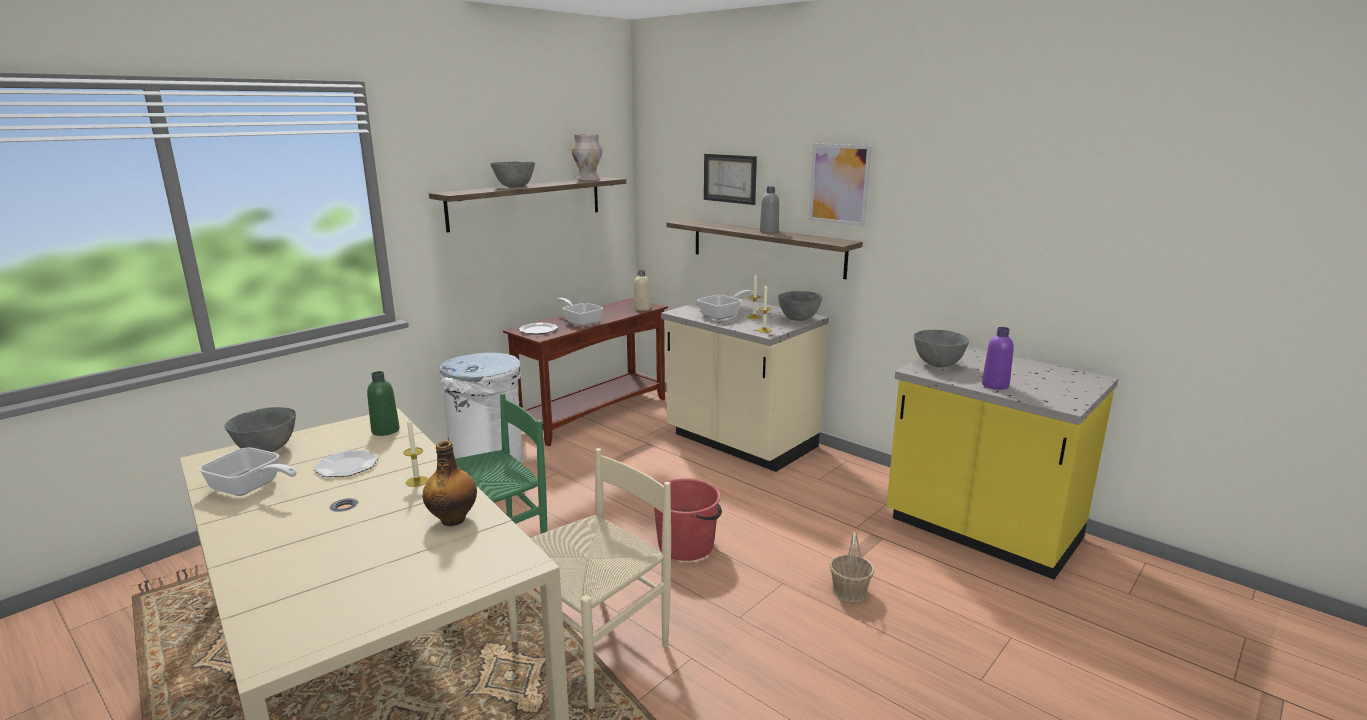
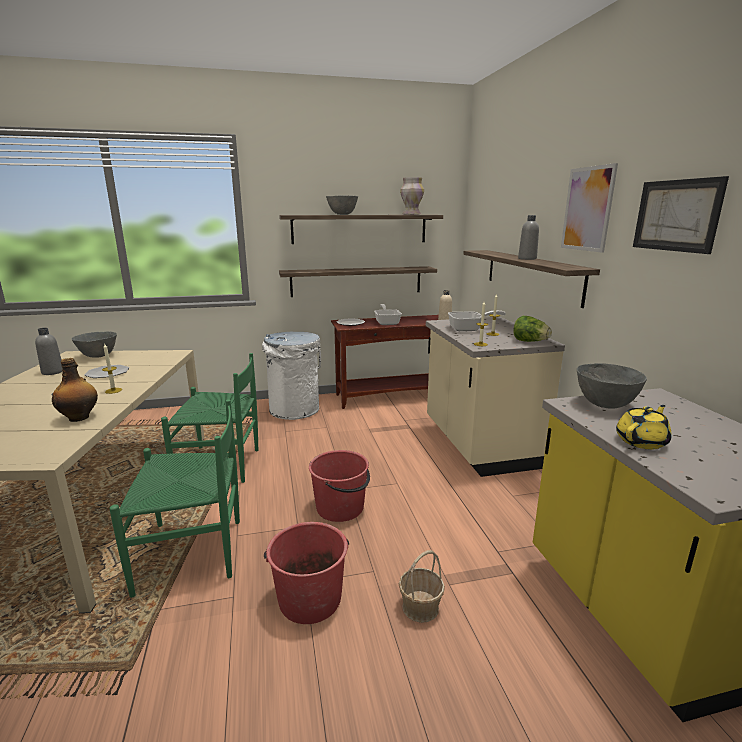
camera: 35 degrees right, 0 degrees up
(250, 488) = (53, 372): frying pan -> grey bottle
(385, 430) = (161, 360): green bottle -> none
(527, 272) = (356, 281): none -> shelf
(594, 646) = (192, 553): beige chair -> green chair
(730, 178) = (514, 212): picture -> picture (676, 215)
(760, 626) = (309, 598): none -> red bucket
(798, 319) = (530, 341): grey bowl -> lettuce
(995, 385) = (642, 441): purple bottle -> yellow teapot

